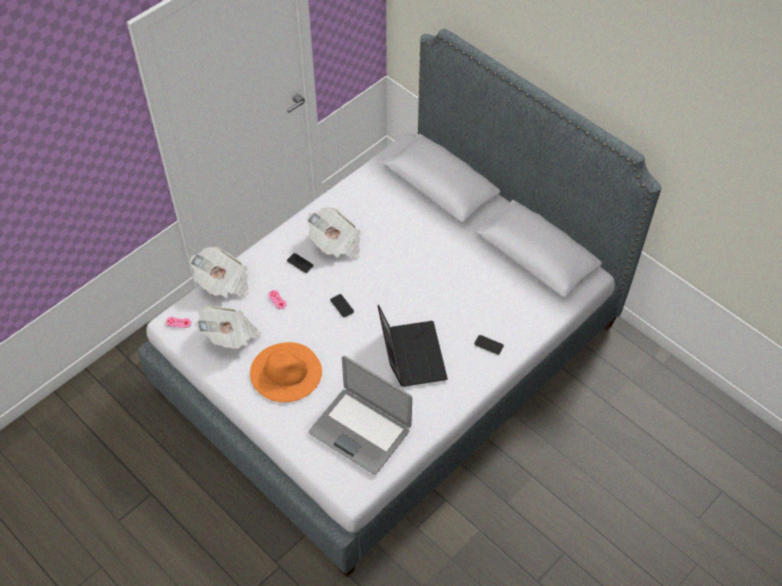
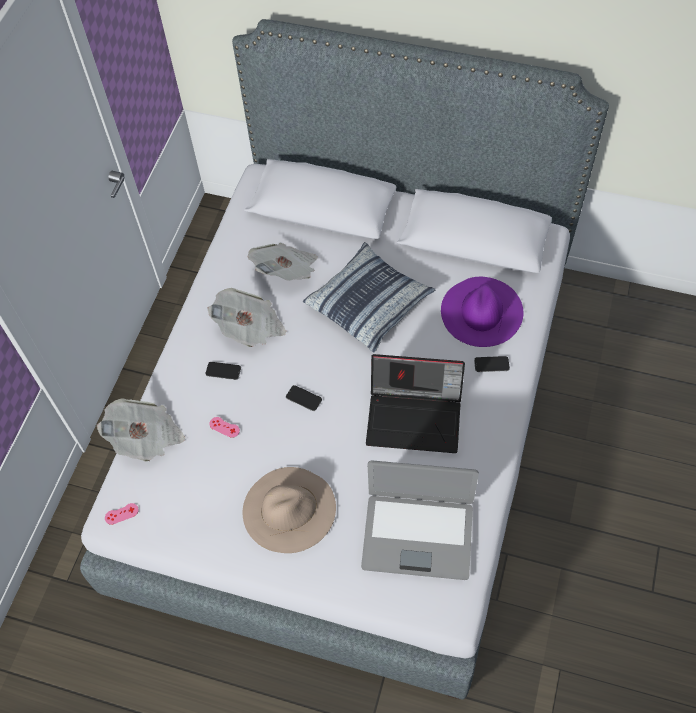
camera: 25 degrees left, 5 degrees up
(230, 336) = (196, 499): newspaper -> newspaper (286, 271)
(286, 371) = (289, 509): orange hat -> beige hat
(410, 354) = (415, 417): laptop -> laptop turned 135 degrees clockwise
(429, 264) = (369, 303): none -> pillow
(506, 306) = (481, 311): none -> purple hat

